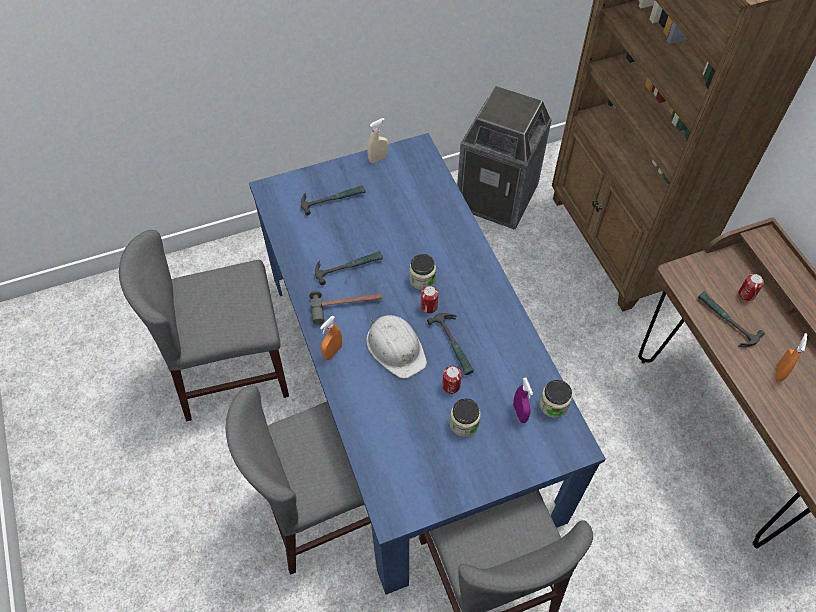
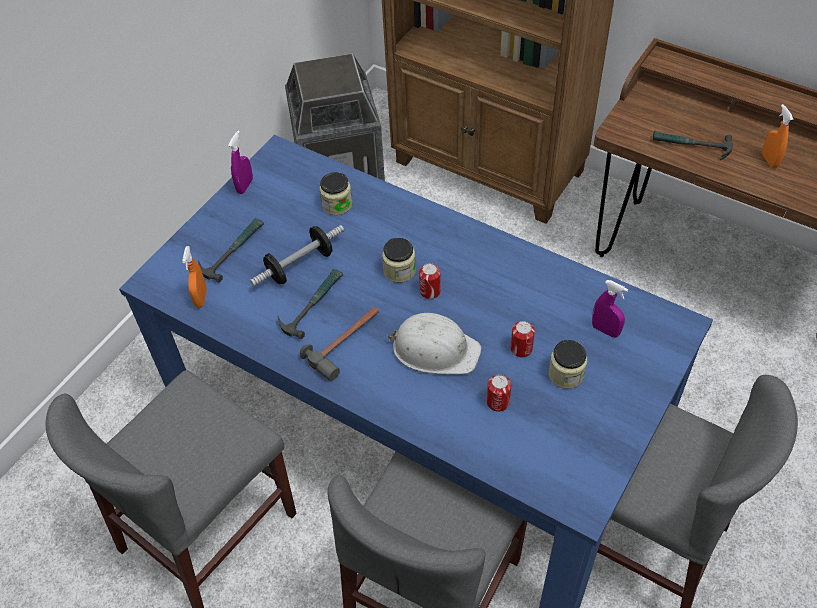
camera: 35 degrees left, 5 degrees down
(332, 352) = (375, 395): orange spray bottle -> orange spray bottle (201, 298)
(364, 235) = (300, 265): none -> dumbbell
(378, 158) = (245, 186): beige spray bottle -> purple spray bottle
(454, 345) = (488, 310): hammer -> none
(553, 405) = (626, 304): jar -> jar (337, 204)
(746, 294) = (686, 115): can -> can (498, 402)

